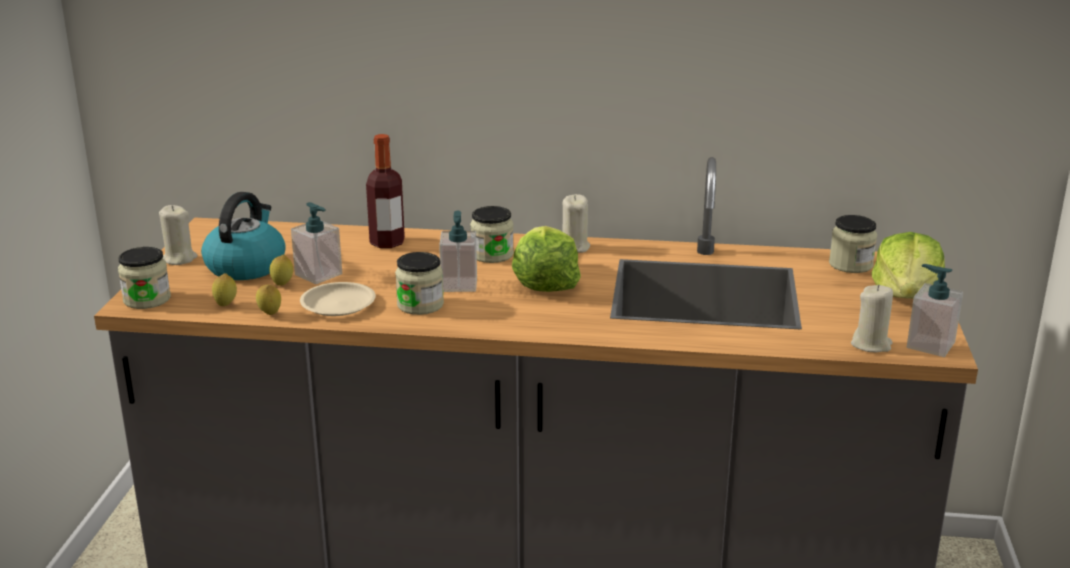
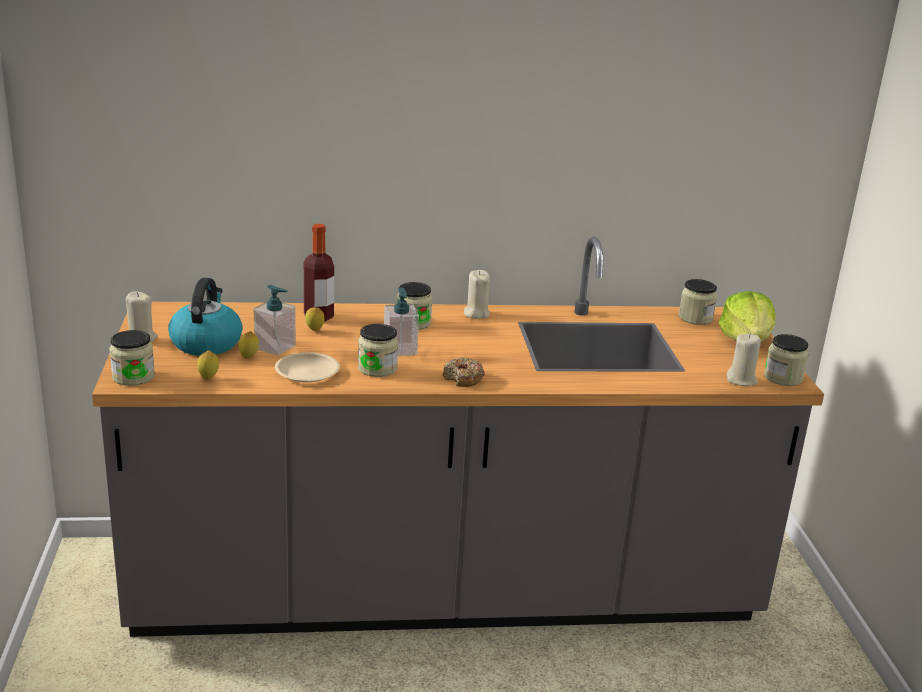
camera: 15 degrees left, 0 degrees up
(270, 314) = (253, 384): lemon -> lemon (314, 331)
(515, 322) = (463, 378): none -> donut
(545, 282) = (469, 344): lettuce -> none
(930, 345) = (783, 378): soap dispenser -> jar

